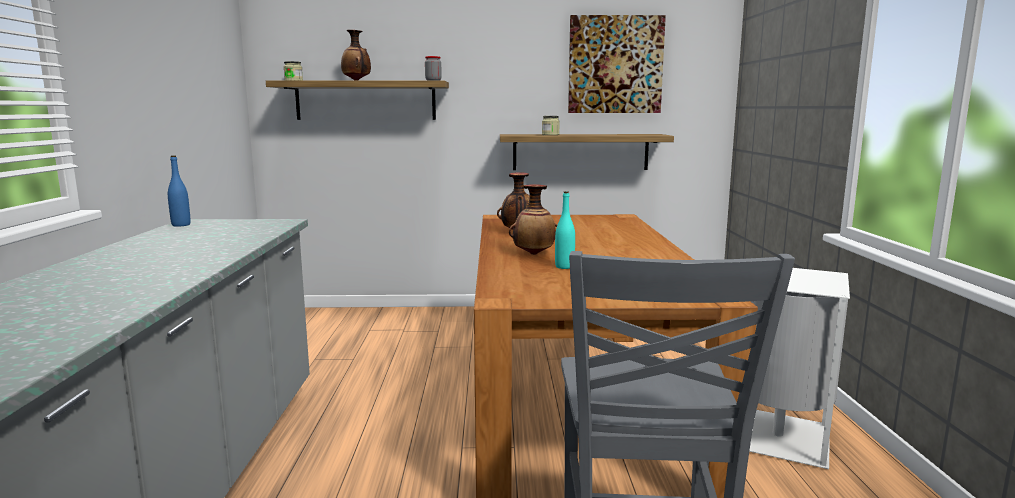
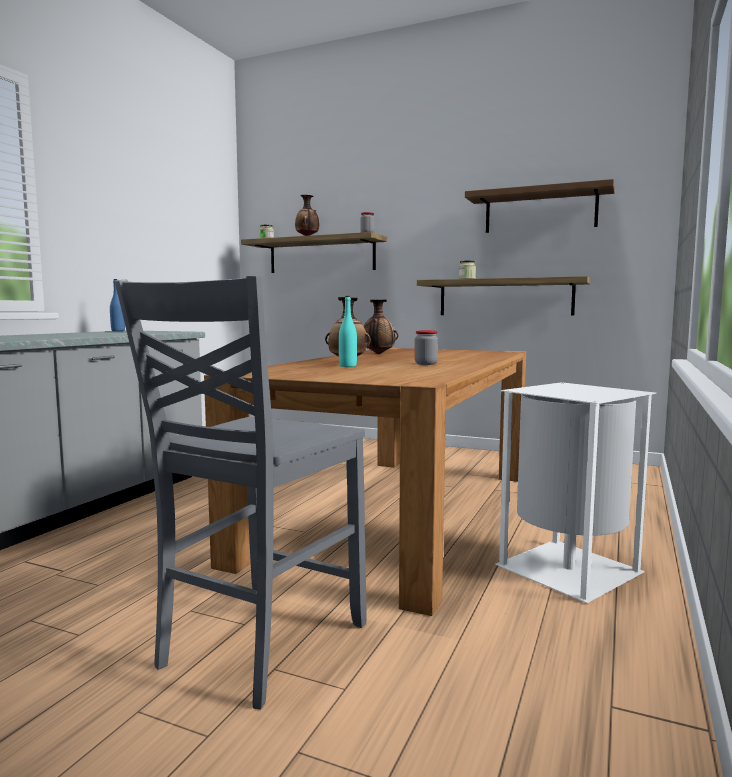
camera: 25 degrees right, 5 degrees down
(615, 65) = (540, 211): picture -> brown shelf
(622, 253) = (426, 364): none -> jar

